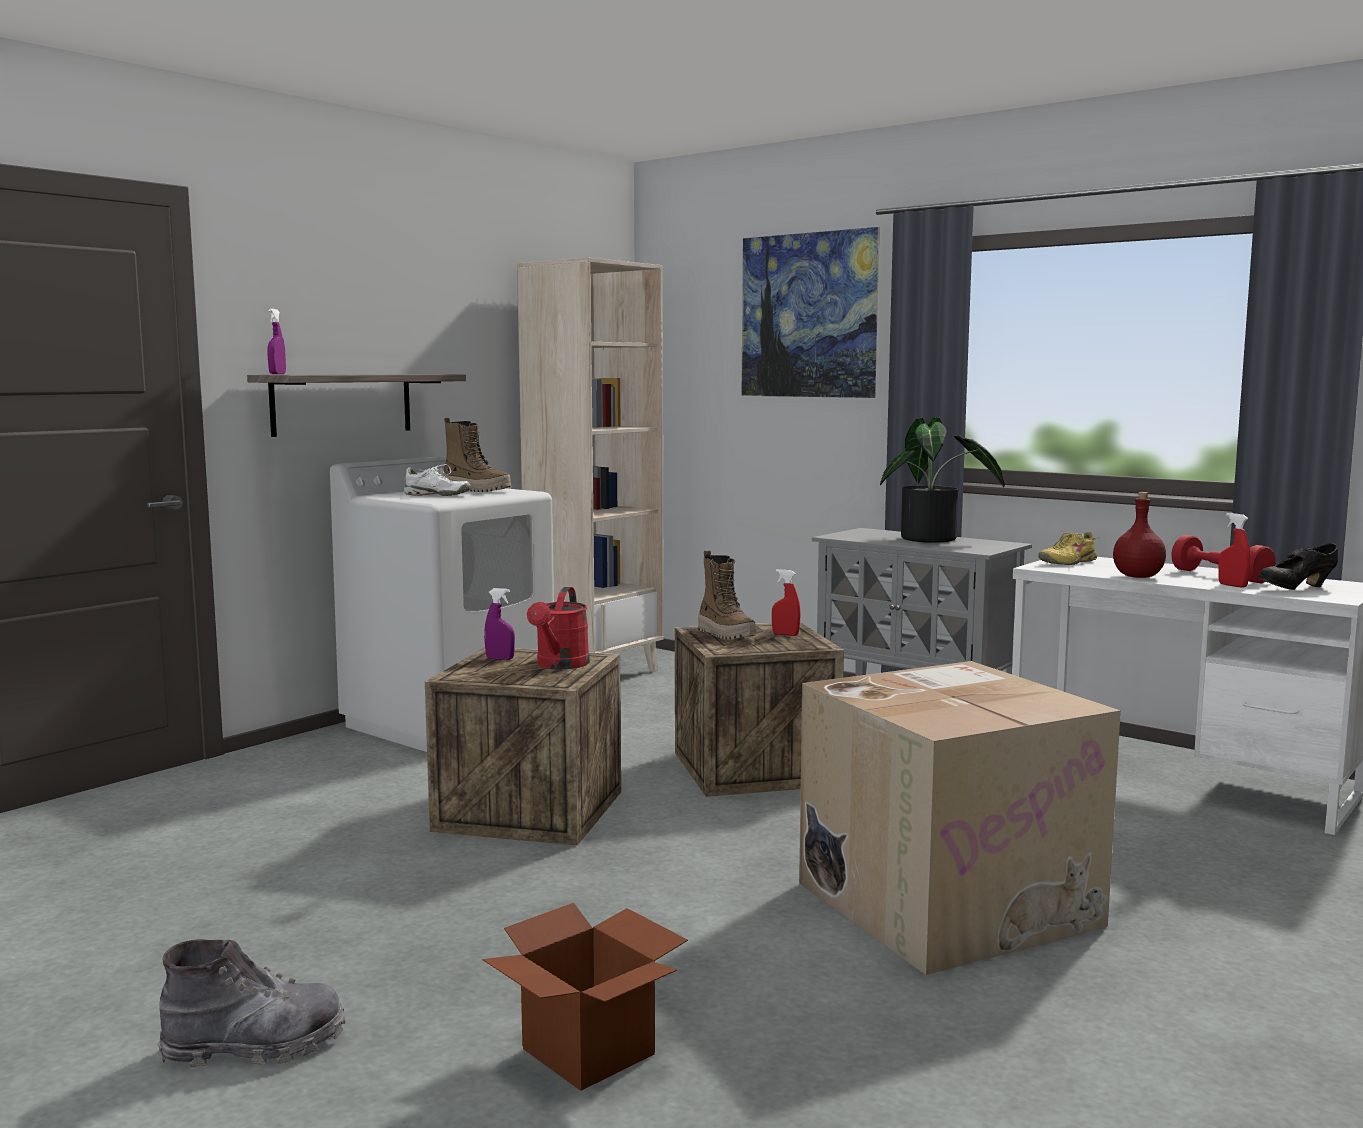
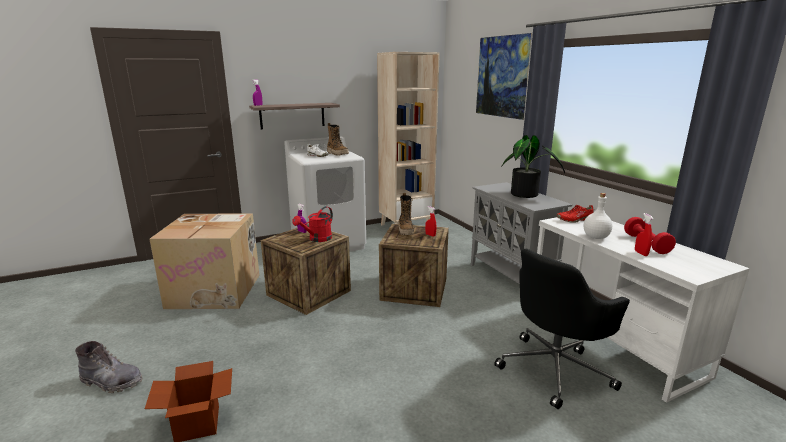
camera: 25 degrees right, 10 degrees up
(947, 902) = (414, 388): cardboard box -> cardboard box (216, 290)
(1067, 562) = (574, 220): yellow shoe -> red shoe
(1138, 577) = (595, 237): red bottle -> white bottle
(1140, 829) = (555, 369): none -> black office chair
(1296, 589) = (677, 263): black shoe -> none

